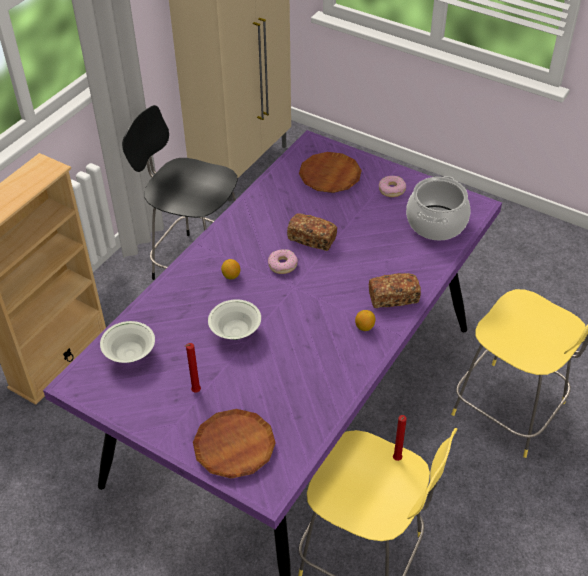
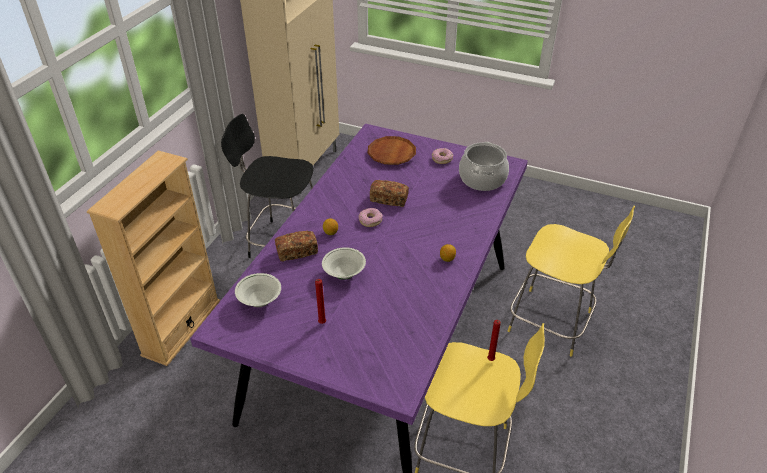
camera: 10 degrees left, 5 degrees down
(234, 446) = (364, 362): brown plate -> none
(393, 297) = (464, 235): bread -> bread (297, 252)

